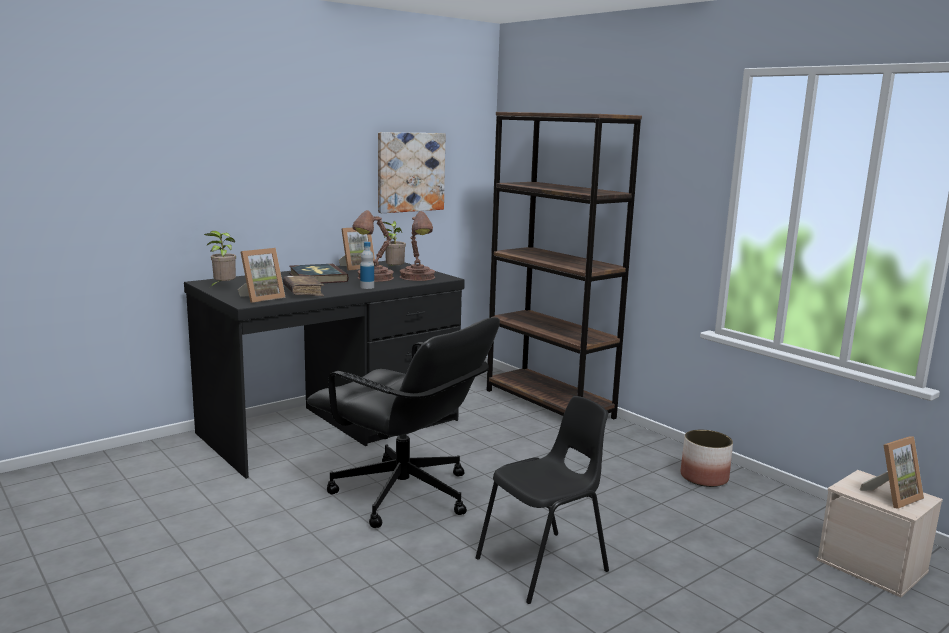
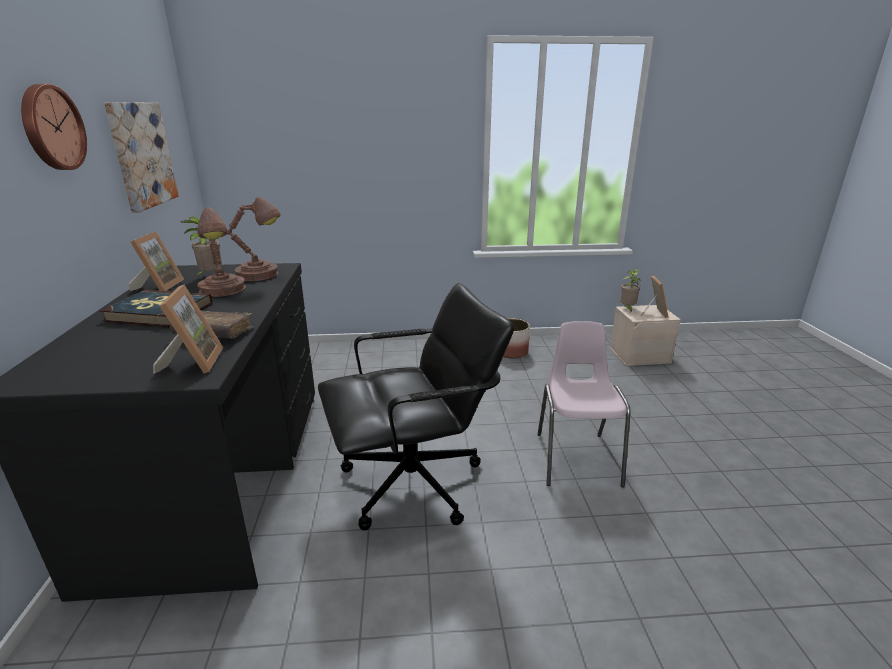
camera: 55 degrees left, 10 degrees up
(223, 287) = (77, 374): potted plant -> potted plant (627, 309)
(316, 147) = (51, 128): none -> wall clock
(367, 287) = (254, 301): bottle -> none
(544, 565) = (577, 458): black chair -> pink chair
(549, 404) = (343, 352): brown bookcase -> none

